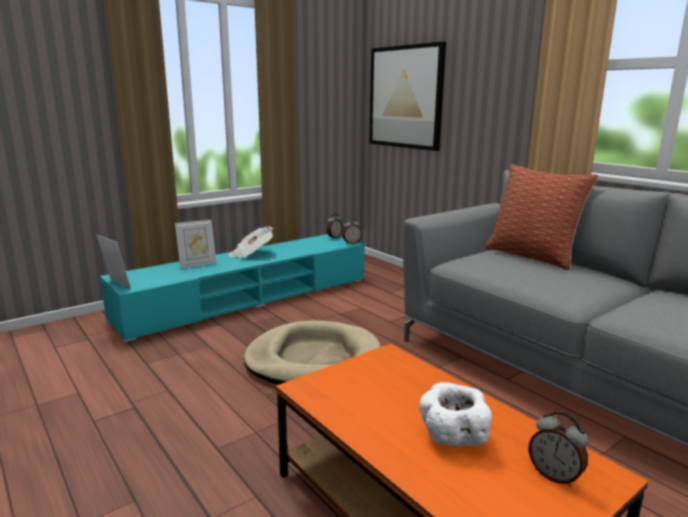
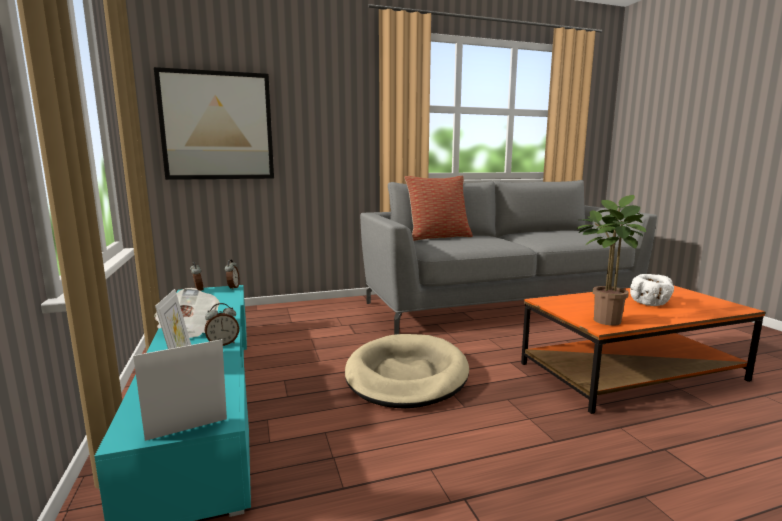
camera: 70 degrees left, 5 degrees down
(336, 391) = (603, 319): none -> potted plant
(554, 475) = (675, 294): alarm clock -> alarm clock (223, 344)

